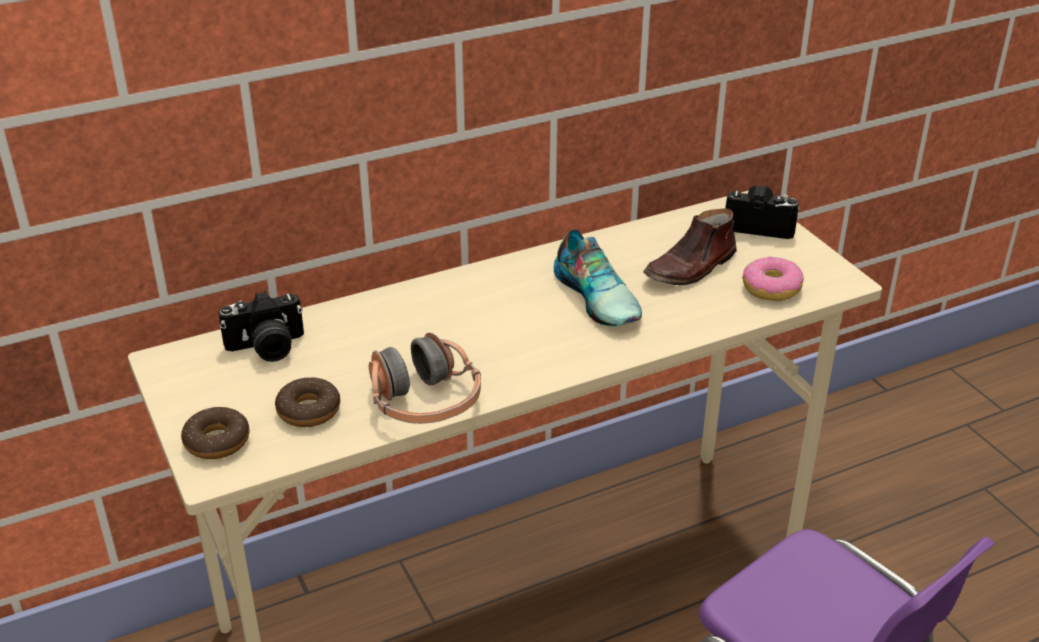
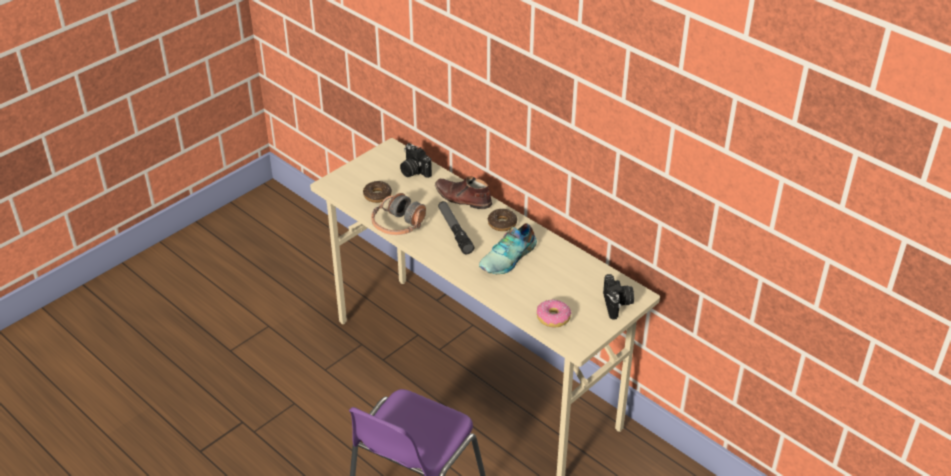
camera: 70 degrees right, 5 degrees up
(217, 441) = (347, 179): donut -> donut (502, 223)
(488, 338) = (455, 231): none -> flashlight
(691, 268) = (556, 285): brown shoe -> brown shoe (462, 198)

